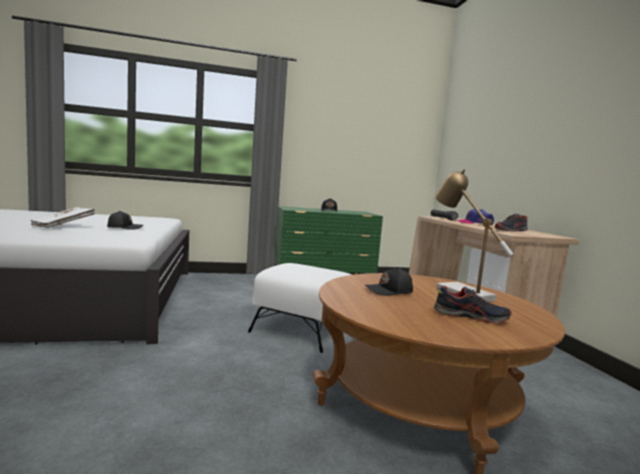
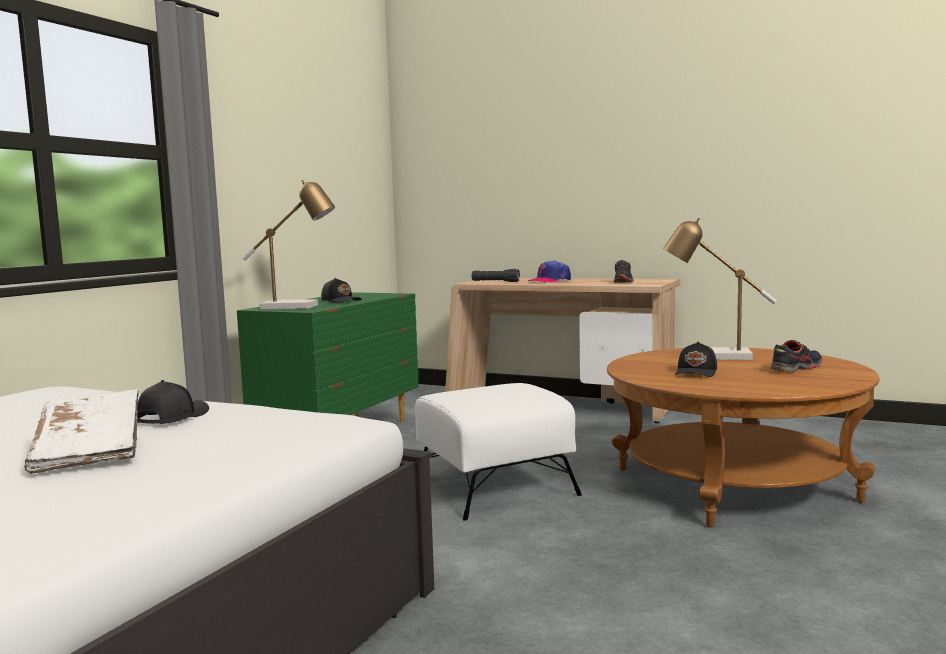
camera: 50 degrees left, 0 degrees up
(298, 209) = (297, 307): none -> table lamp

